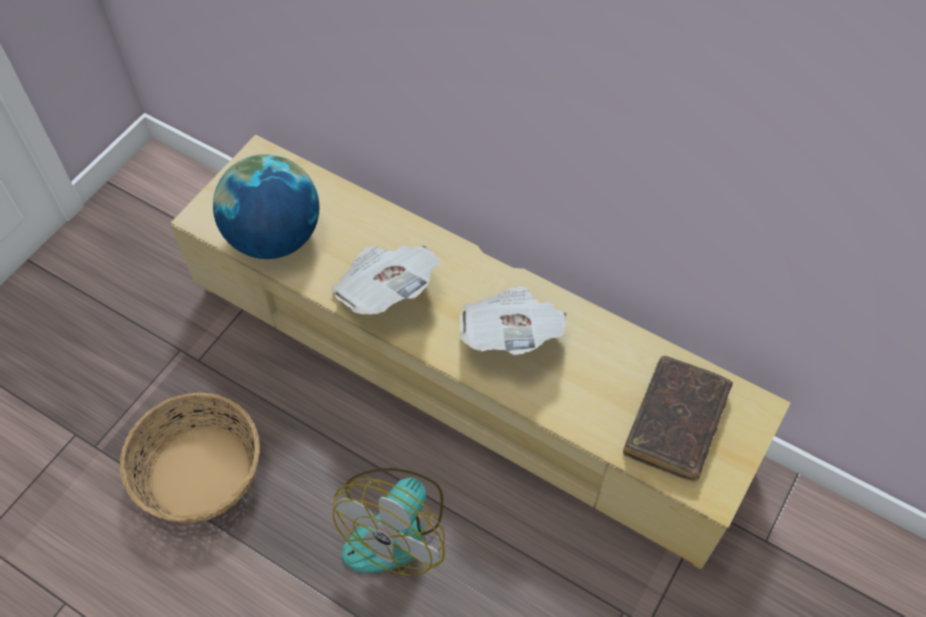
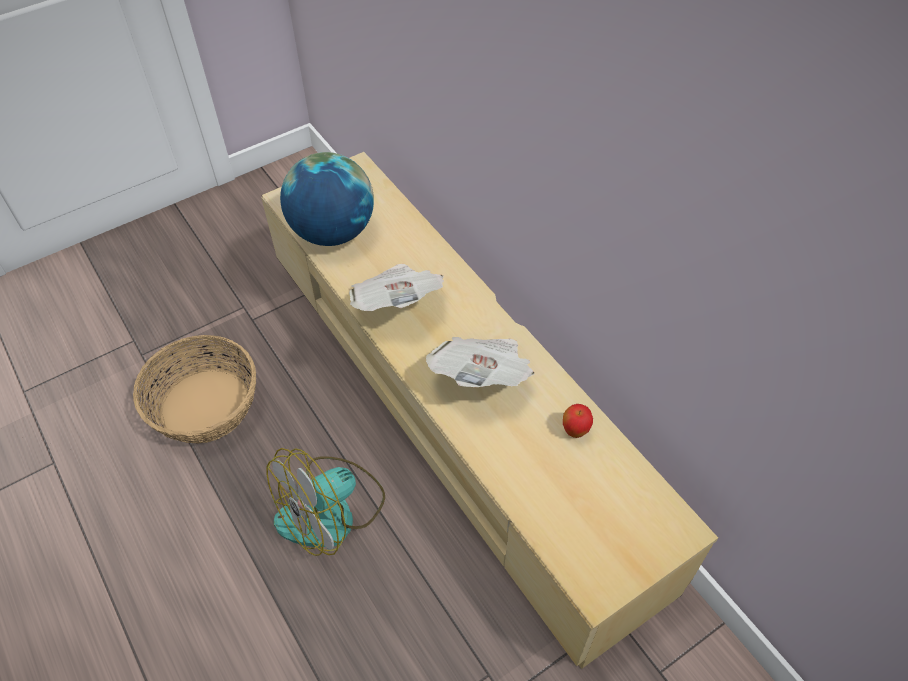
camera: 25 degrees right, 5 degrees down
(623, 354) = (575, 431): none -> apple
(675, 423) = (592, 511): brown book -> none

